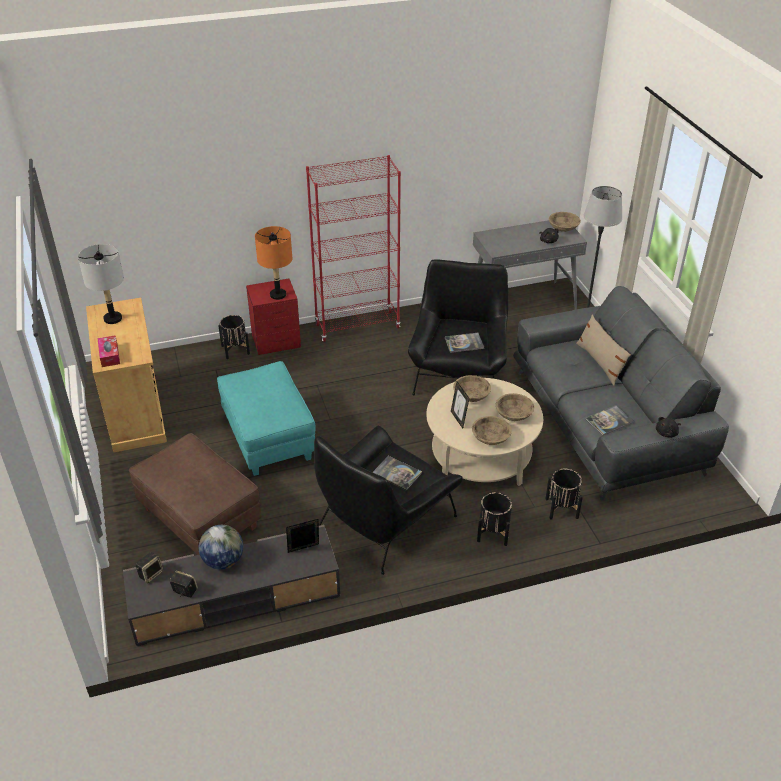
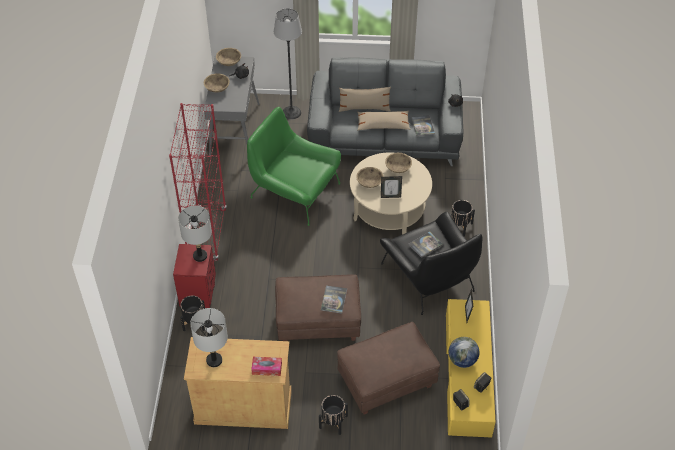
camera: 70 degrees left, 10 degrees up
(235, 598) = (467, 374): grey tv stand -> yellow tv stand
(268, 439) = (318, 323): turquoise ottoman -> brown ottoman
(278, 295) = (200, 256): orange table lamp -> grey table lamp
(458, 370) = (294, 191): black armchair -> green armchair
(464, 343) = (305, 168): book -> book (334, 299)
(490, 438) = (415, 186): beige bowl -> beige bowl (217, 88)
(561, 508) = (451, 186): black planter -> black planter (333, 422)
(583, 385) = (383, 125): none -> beige pillow

